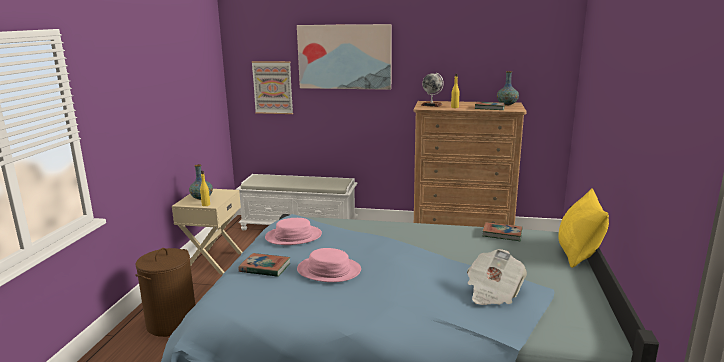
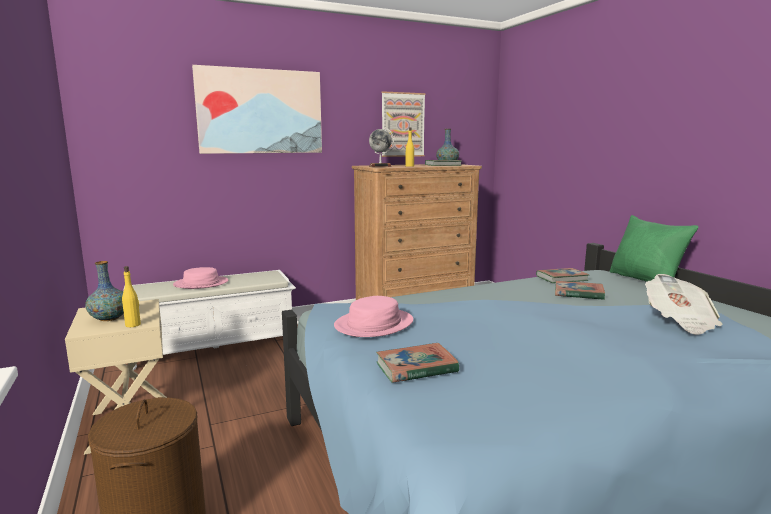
camera: 35 degrees left, 5 degrees down
(273, 87) = (154, 154): picture -> picture (402, 125)
(329, 270) = (500, 347): pink hat -> pink hat (201, 283)
(482, 250) = (578, 294): none -> book
(578, 254) = (645, 280): yellow pillow -> green pillow

